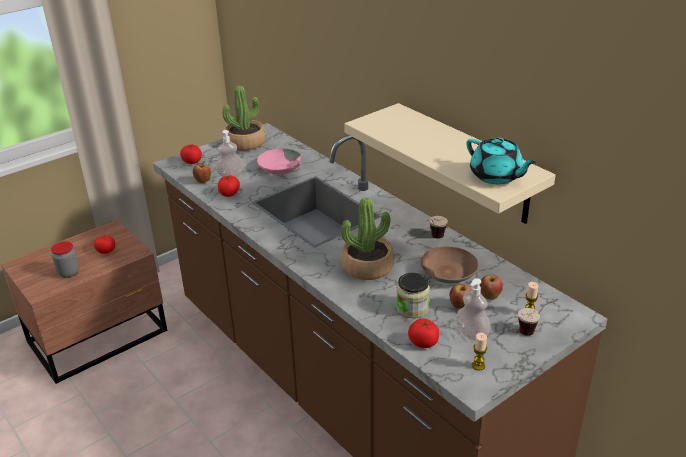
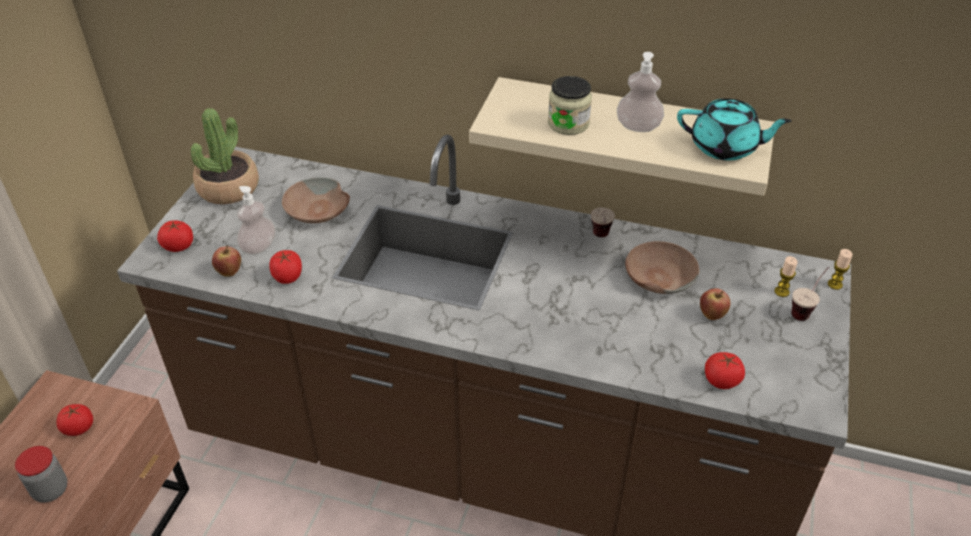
camera: 35 degrees left, 10 degrees up
(279, 168) = (317, 211): pink bowl -> brown bowl
(367, 266) = (567, 309): potted plant -> none
(412, 308) = (668, 342): jar -> jar (568, 123)
(472, 333) = (755, 344): soap dispenser -> soap dispenser (638, 126)
(478, 365) = (798, 381): candle -> candle (835, 284)
(489, 297) = (728, 289): apple -> none

